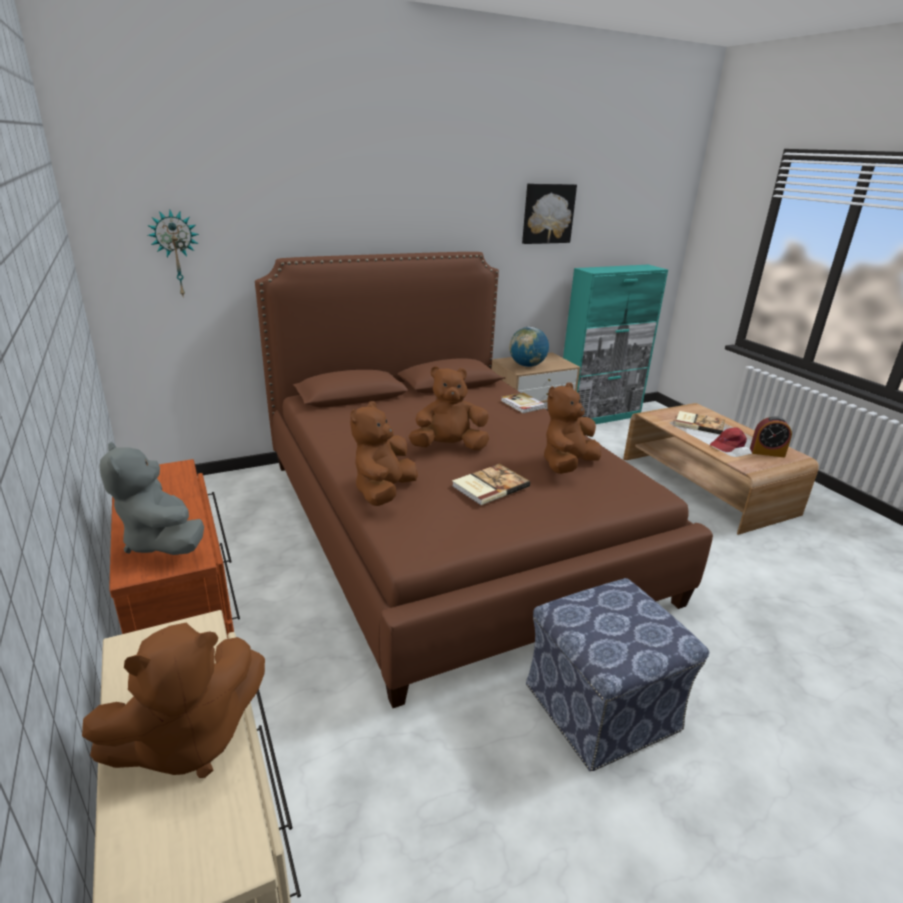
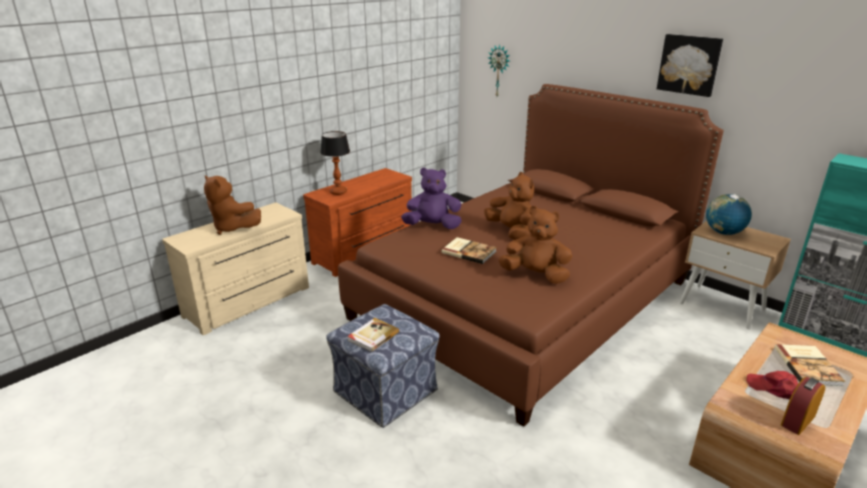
camera: 70 degrees right, 0 degrees up
(162, 542) = (338, 192): grey plush toy -> table lamp
(383, 492) = (432, 226): brown plush toy -> purple plush toy
(522, 404) = (628, 244): book -> book (372, 336)
(547, 213) = (807, 86): picture -> picture (689, 64)
(767, 452) = (798, 420): alarm clock -> alarm clock turned 60 degrees clockwise

